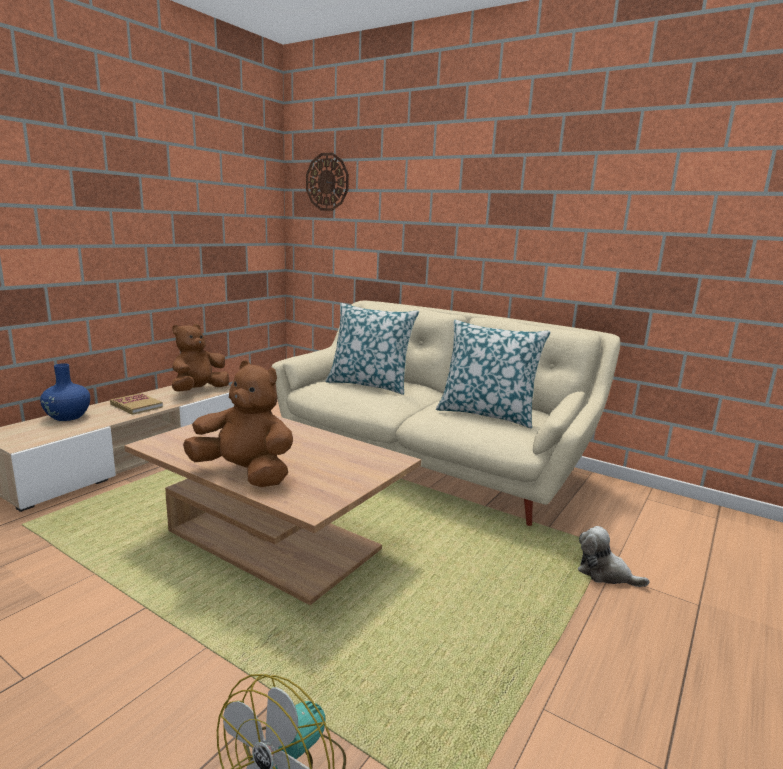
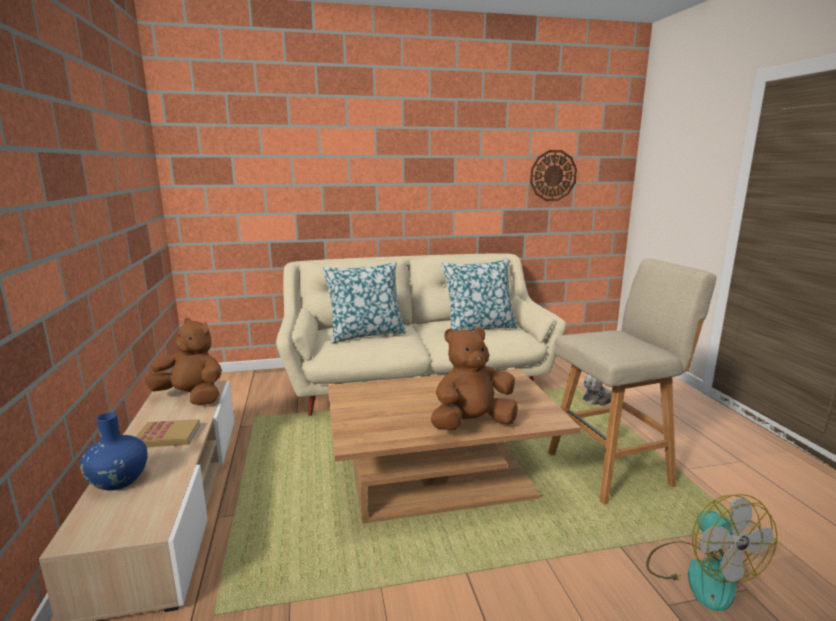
camera: 45 degrees left, 0 degrees up
(199, 391) = (192, 397): brown plush toy -> brown plush toy turned 120 degrees clockwise
(327, 182) = (223, 147): wall clock -> wall clock (553, 175)
(443, 637) = (612, 468): none -> beige stool

